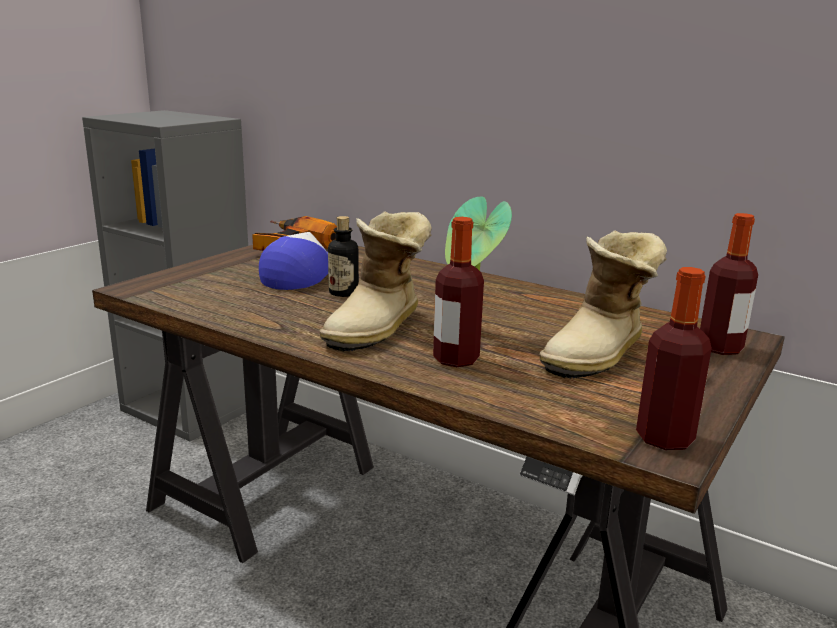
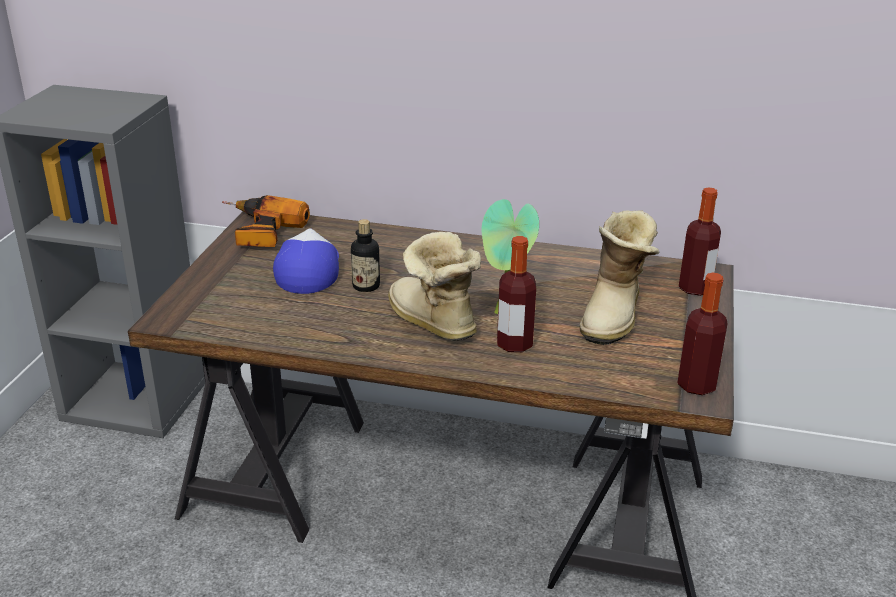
camera: 20 degrees left, 10 degrees up
(379, 328) = (431, 323): boot -> boot turned 135 degrees clockwise

